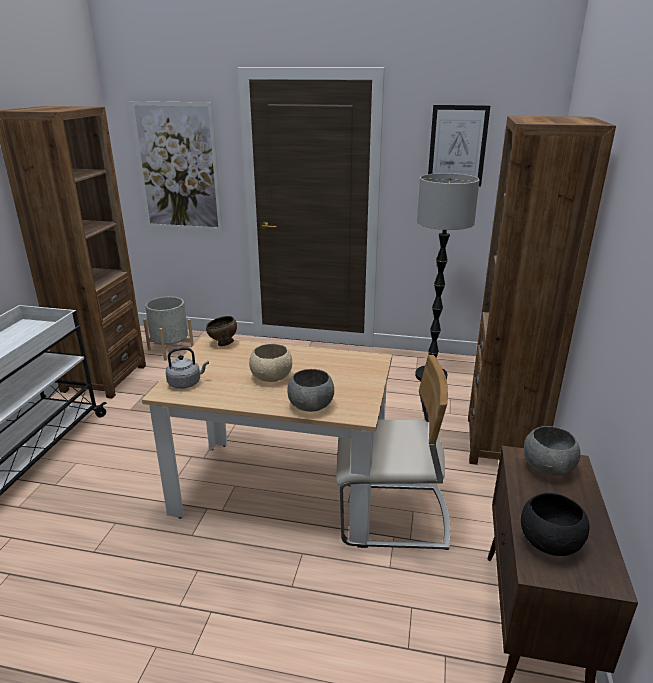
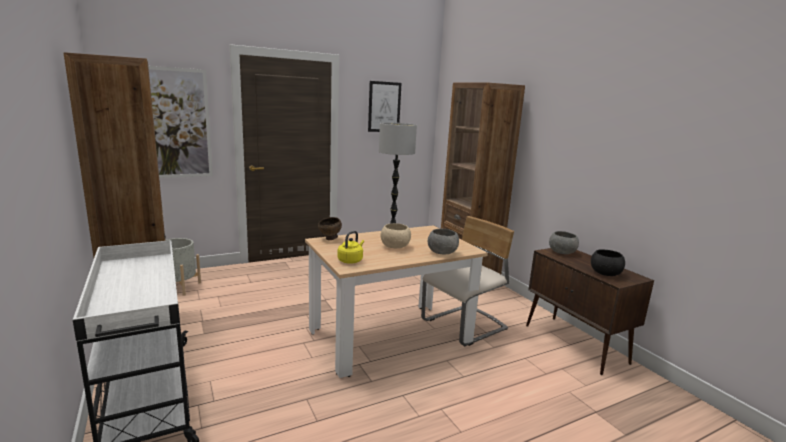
camera: 40 degrees left, 10 degrees down
(186, 383) = (351, 260): grey kettle -> yellow kettle

